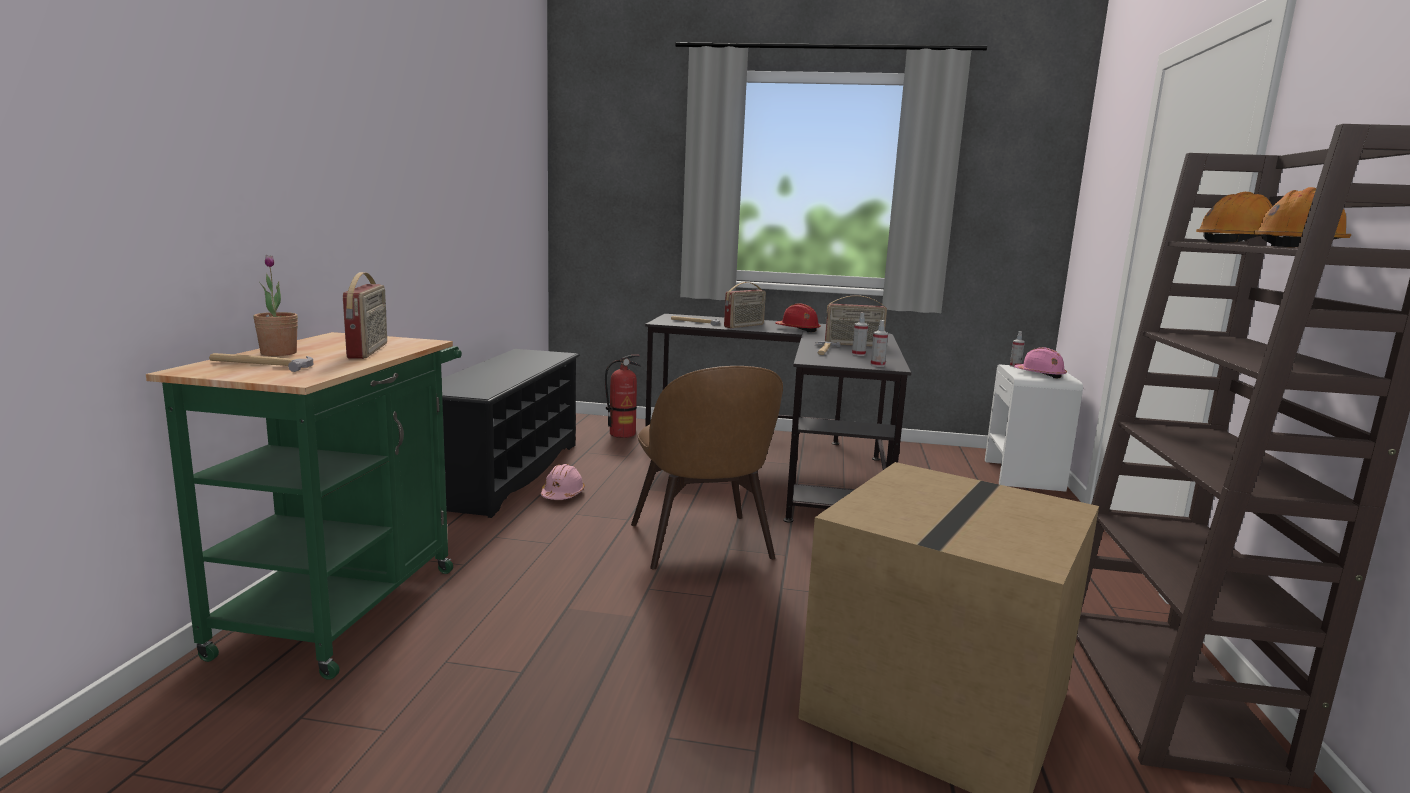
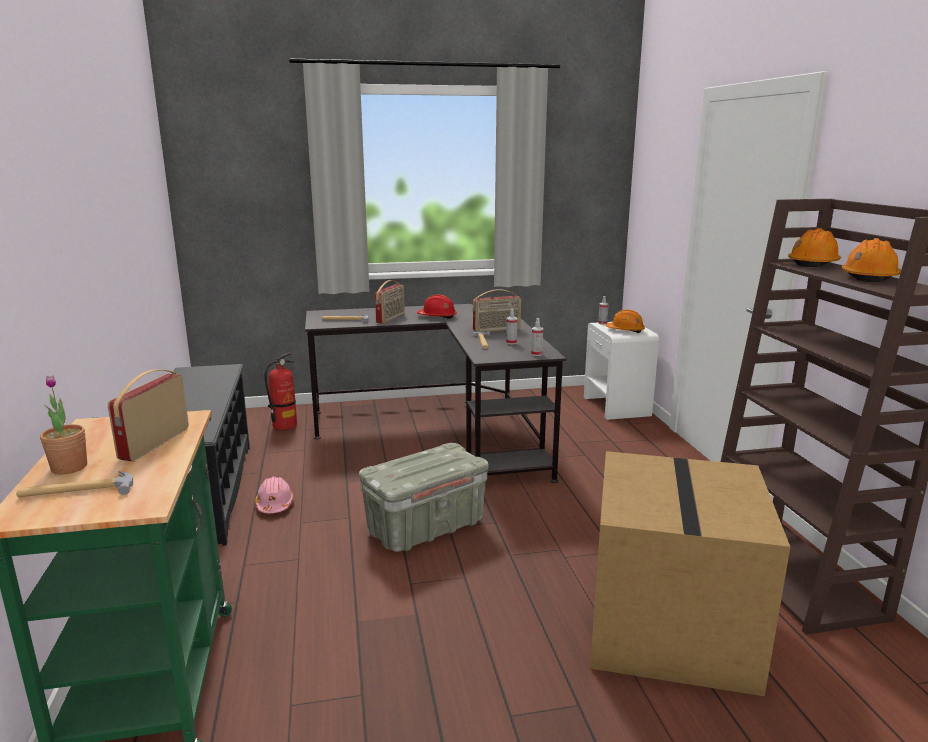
camera: 20 degrees left, 5 degrees up
(369, 350) = (154, 443): radio -> radio turned 135 degrees counterclockwise
(702, 544) = (425, 528): brown chair -> grey storage box
(1040, 375) = (625, 330): pink hard hat -> orange hard hat

